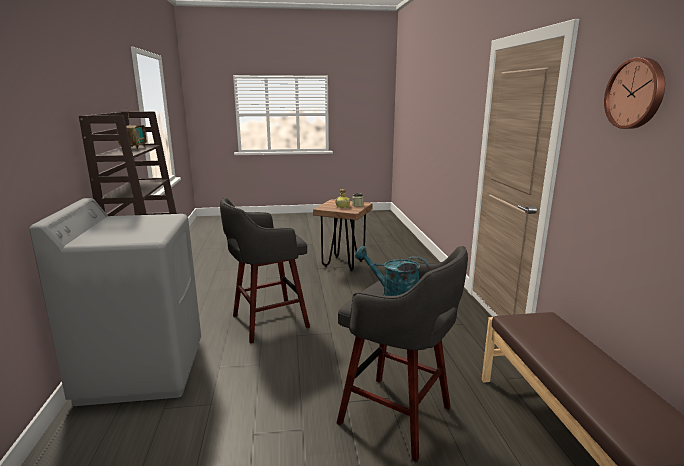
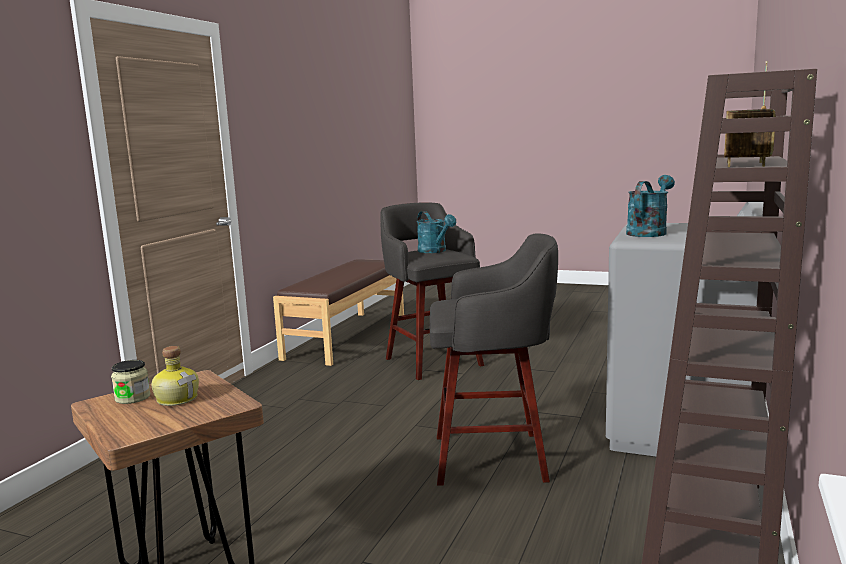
camera: 150 degrees left, 5 degrees down
(154, 224) = (649, 232): none -> turquoise watering can
(636, 93) = (275, 97): wall clock -> none

